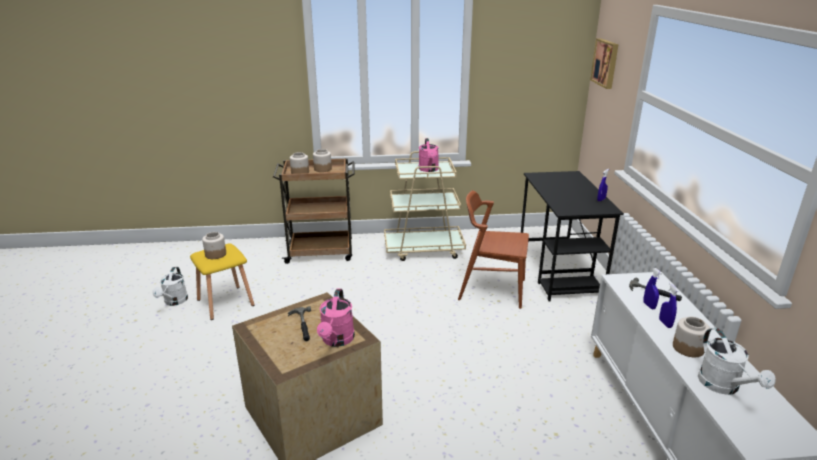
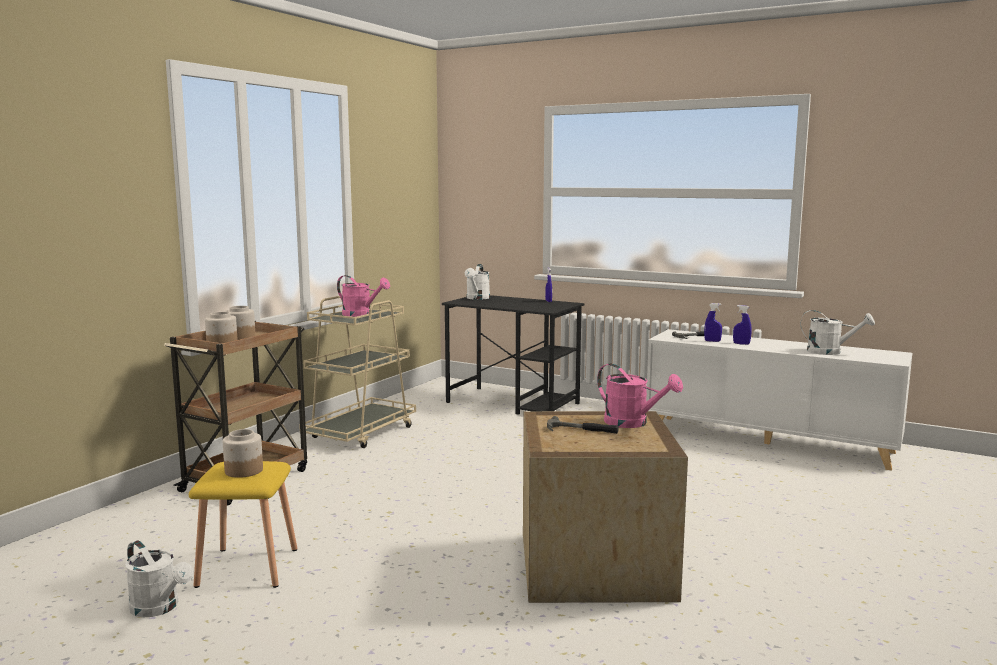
camera: 55 degrees left, 15 degrees down
(491, 289) = (496, 431): brown chair -> none
(561, 176) = (477, 298): none -> white watering can
(606, 63) = (471, 177): picture -> none
(688, 348) = (778, 347): jar -> none

